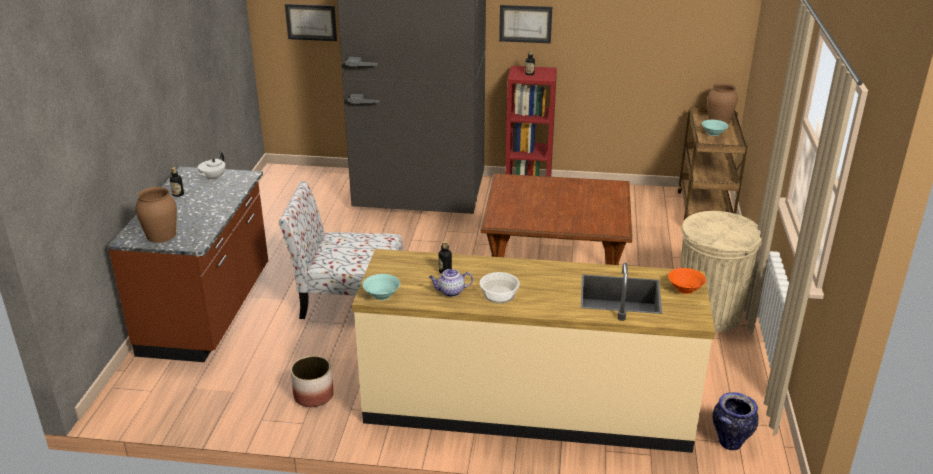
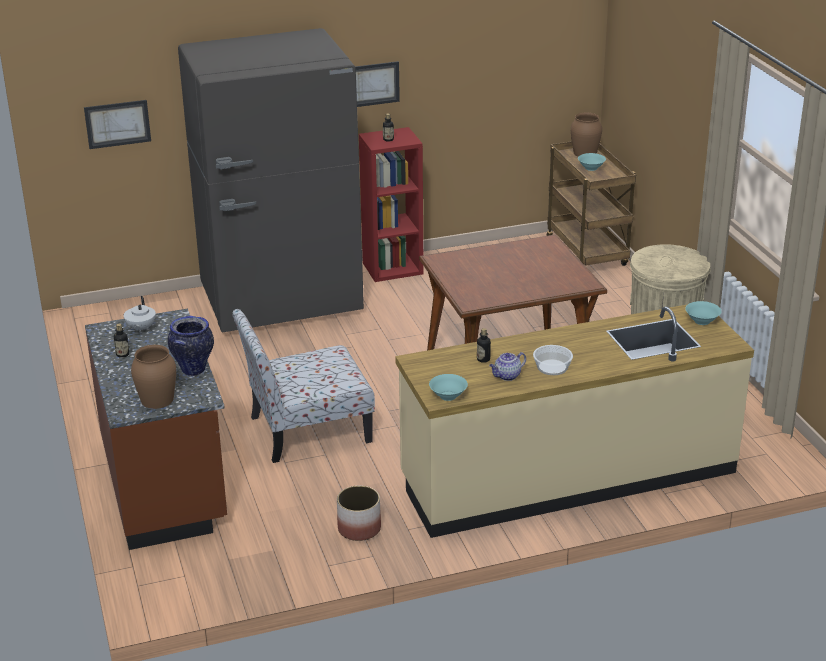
camera: 25 degrees left, 0 degrees up
(685, 289) = (702, 321): orange bowl -> turquoise bowl
(730, 442) = (759, 455): vase -> vase (193, 369)

